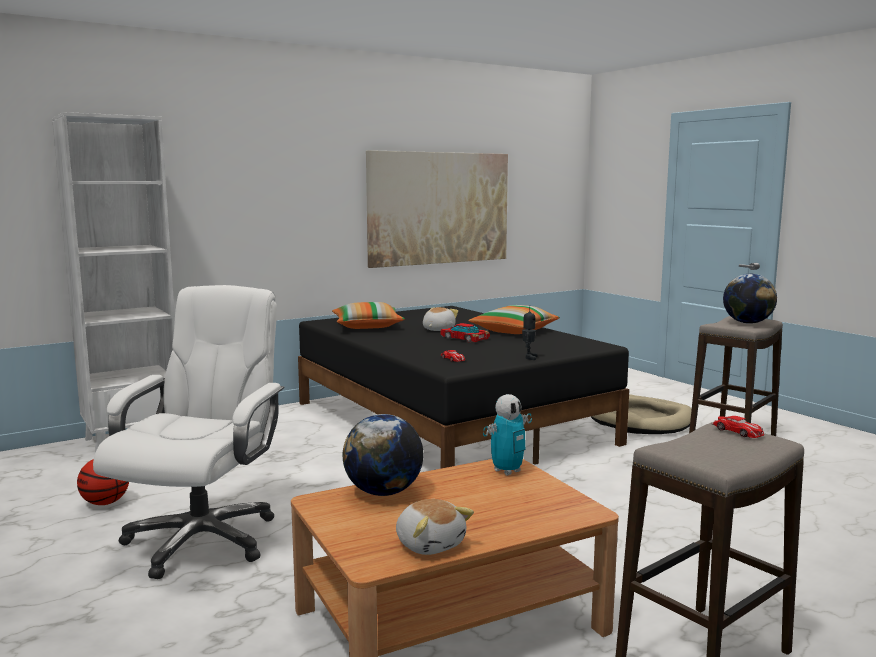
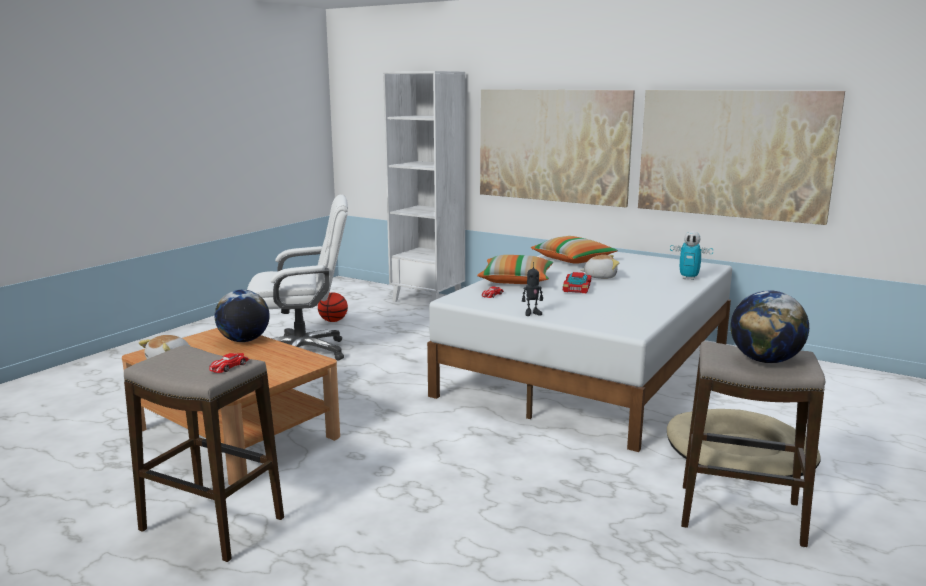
camera: 65 degrees right, 5 degrees up
(271, 212) = (552, 146): none -> picture
(450, 422) = (590, 369): black bed -> white bed
(507, 471) = (300, 362): toy robot -> toy robot (688, 278)
(514, 331) = (641, 297): pillow -> pillow (516, 281)

